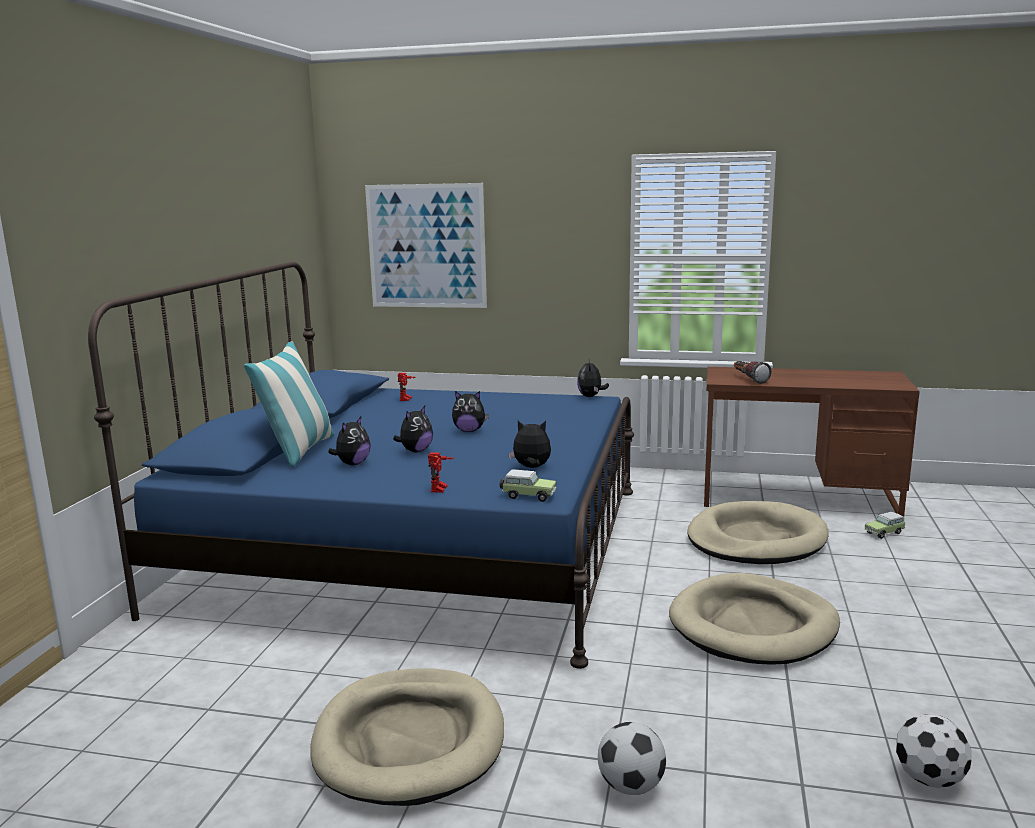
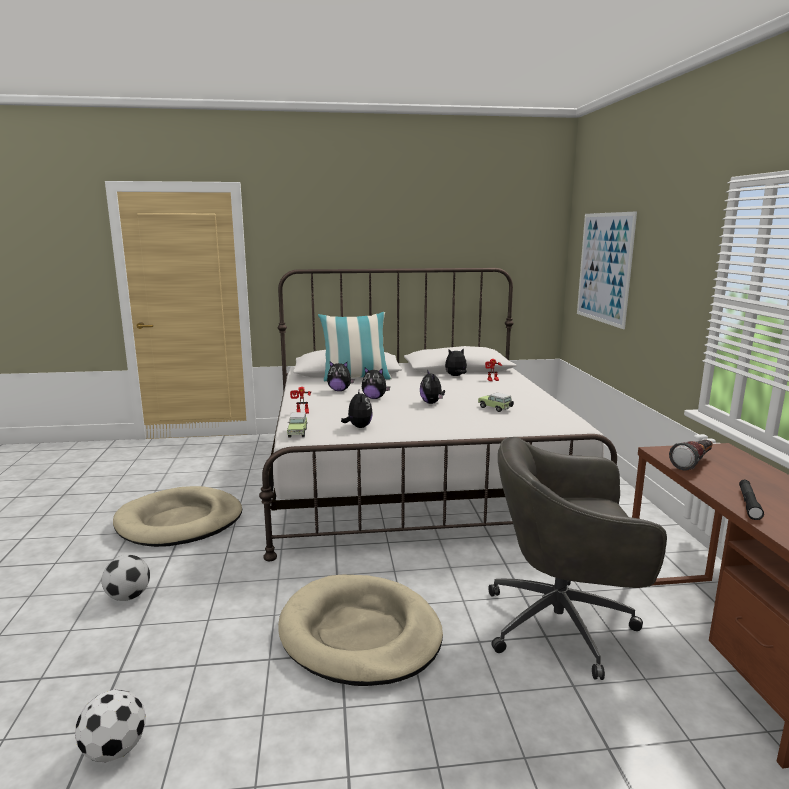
camera: 70 degrees right, 0 degrees up
(417, 547) = (415, 477): blue bed -> white bed
(591, 396) = (578, 423): plush toy -> plush toy (456, 376)
(756, 540) = (563, 625): beige dog bed -> grey office chair
(823, 383) = (748, 504): none -> black flashlight
(885, 533) = (696, 742): toy car -> toy car (495, 408)

